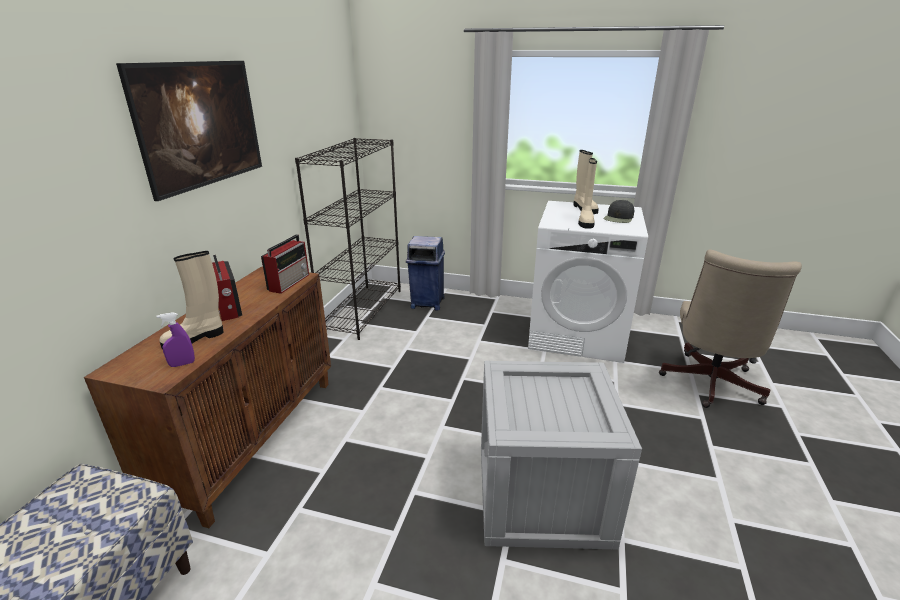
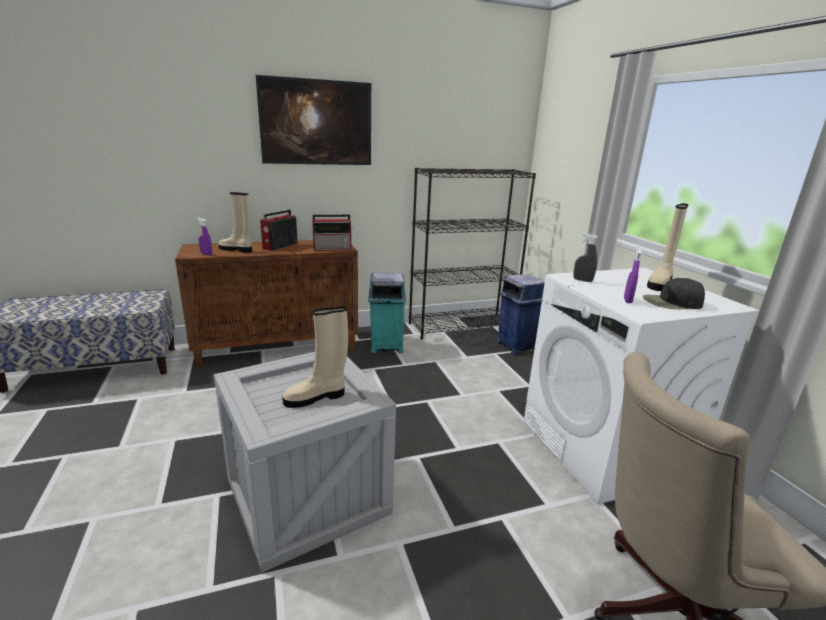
camera: 55 degrees right, 5 degrees down
(346, 363) = (386, 346): none -> turquoise trash can
(561, 222) = (582, 280): none -> grey spray bottle
(585, 222) = (613, 289): beige boot -> beige boot (316, 397)
(608, 225) = (627, 300): none -> purple spray bottle

